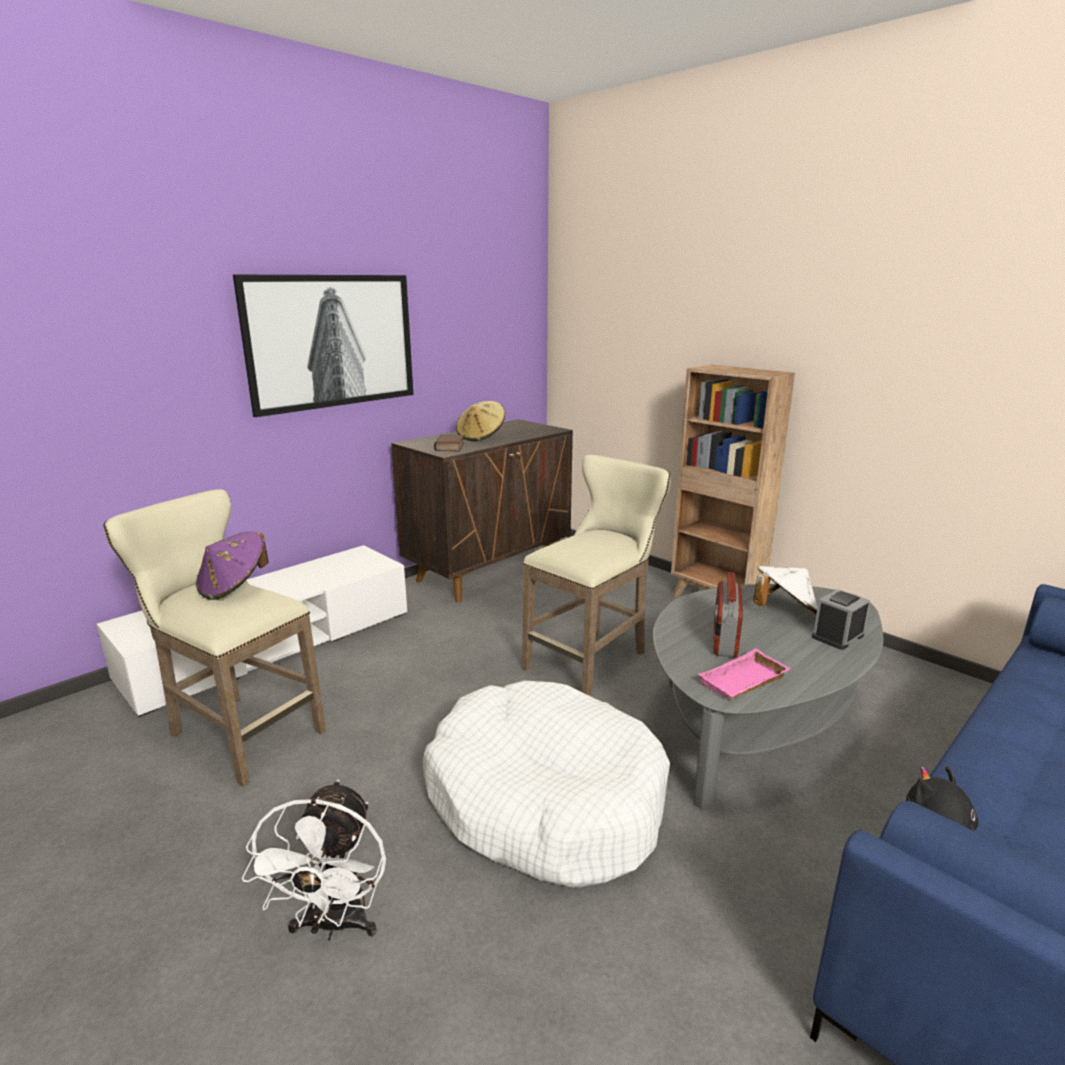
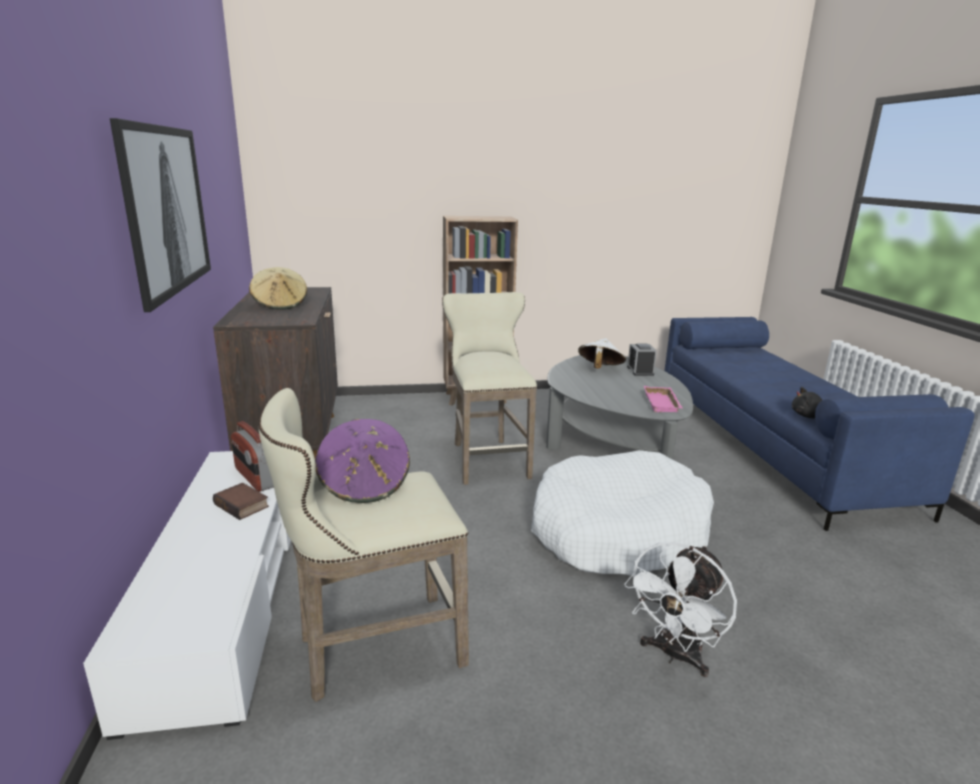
camera: 55 degrees left, 0 degrees up
(334, 925) = (675, 655): white fan -> white fan turned 90 degrees clockwise
(451, 447) = (287, 317): book -> book (243, 505)
(724, 639) = (613, 391): radio -> radio (254, 478)

